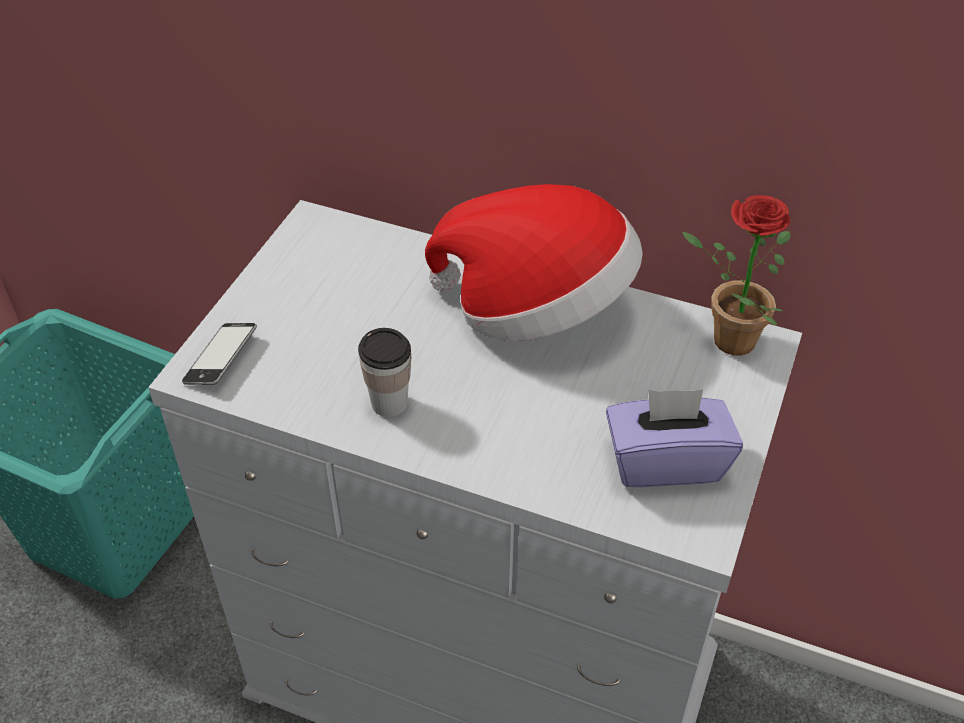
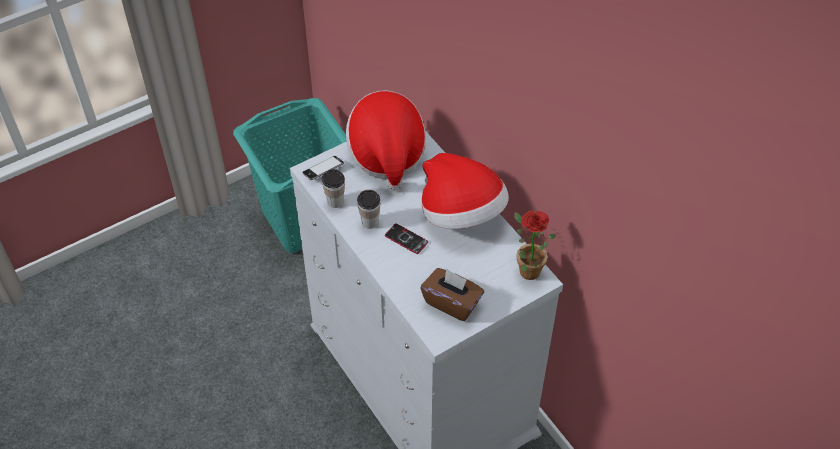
camera: 35 degrees right, 5 degrees up
(291, 401) = (335, 201): none -> cup
(320, 279) = (387, 154): none -> hat
(482, 397) = (406, 239): none -> phone
(665, 461) = (452, 303): purple tissue box -> brown tissue box

